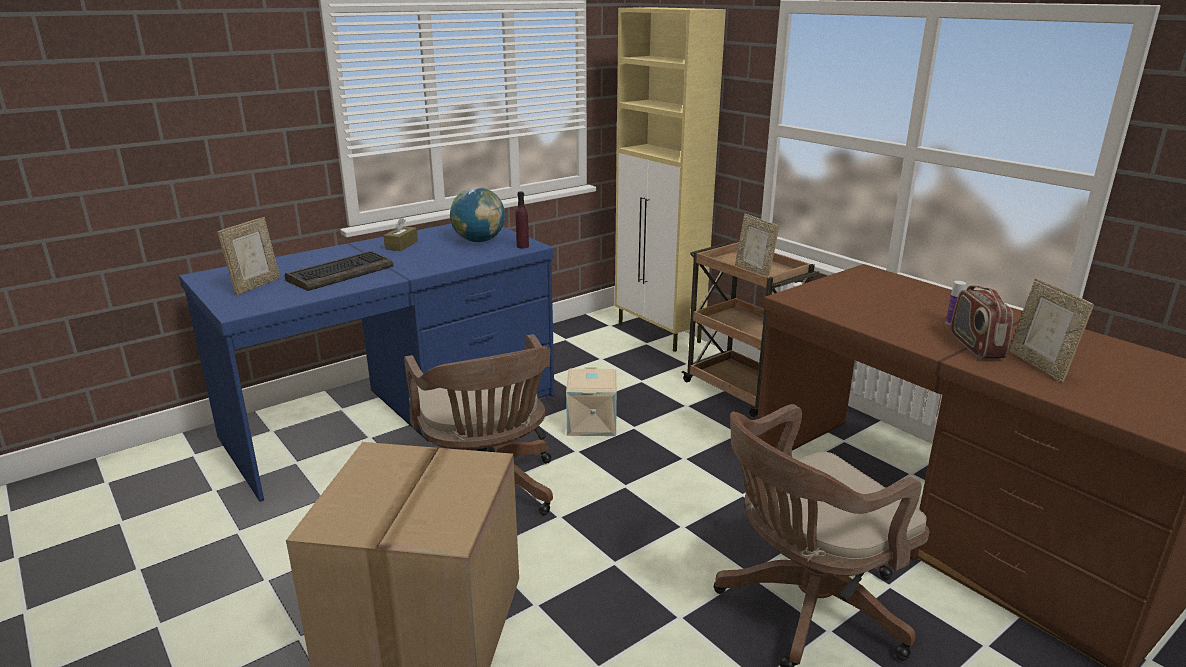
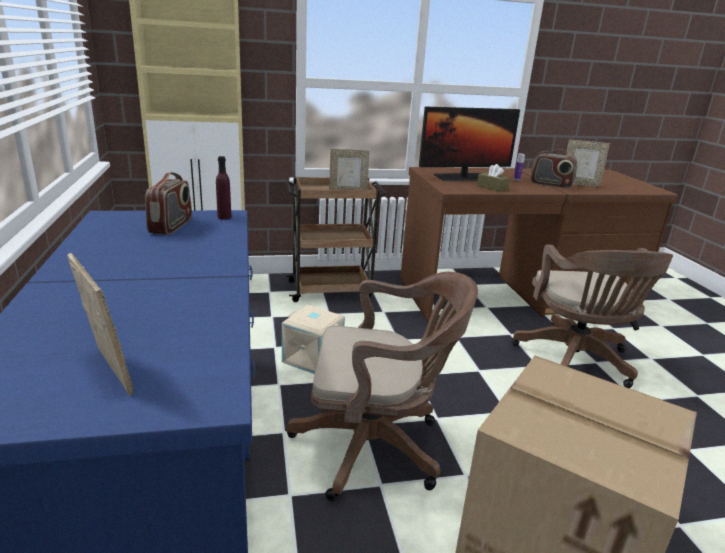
camera: 65 degrees left, 0 degrees up
(341, 273) = (157, 305): keyboard -> none
(401, 245) = (110, 257): brown tissue box -> brown tissue box (492, 187)
(479, 241) = (171, 226): globe -> radio
(877, 294) = (464, 177): none -> monitor

